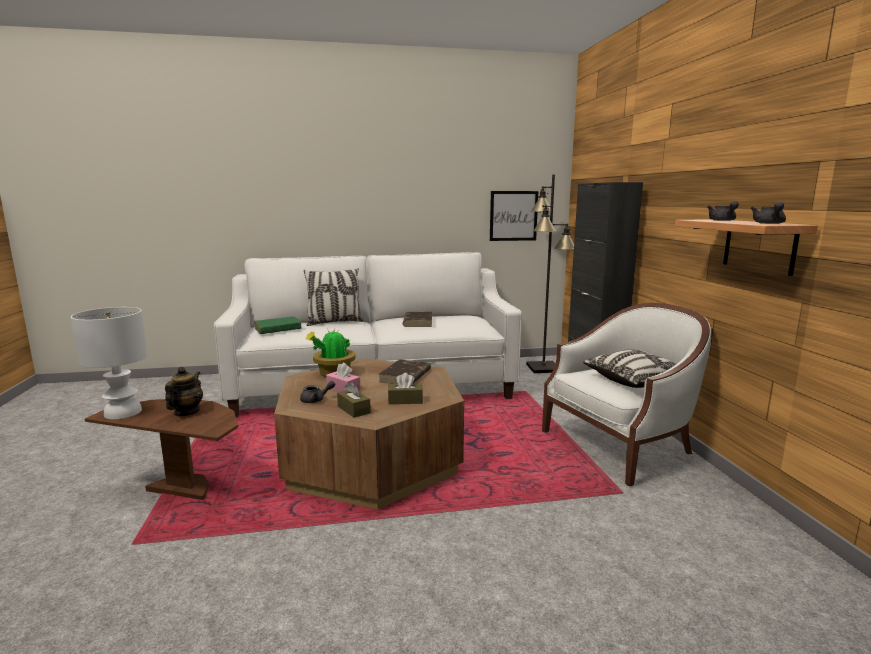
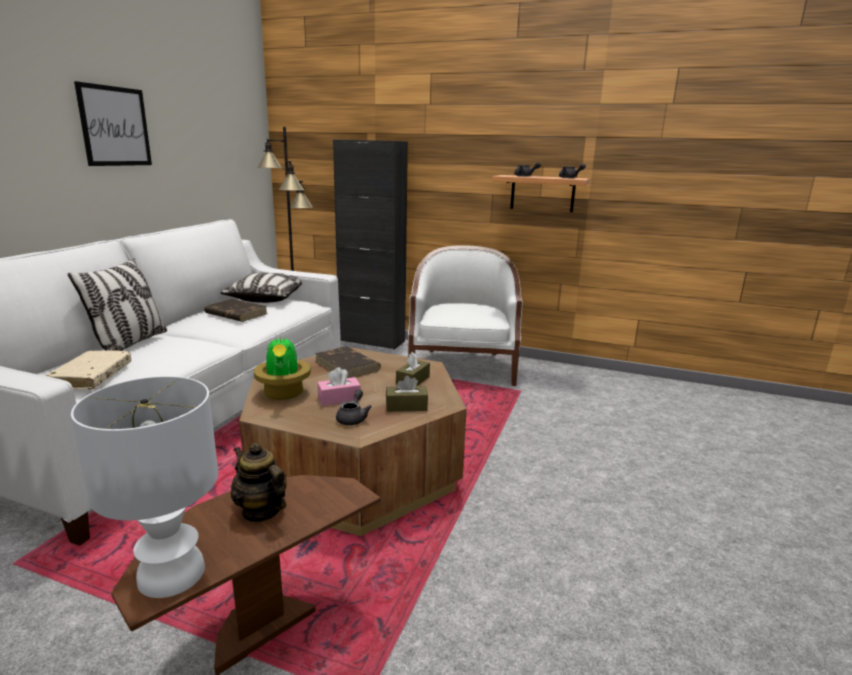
camera: 60 degrees left, 5 degrees up
(278, 330) = (92, 377): green book -> beige book
(513, 216) = (231, 173): picture -> picture (115, 126)
(634, 380) = (472, 310): pillow -> pillow (266, 298)

